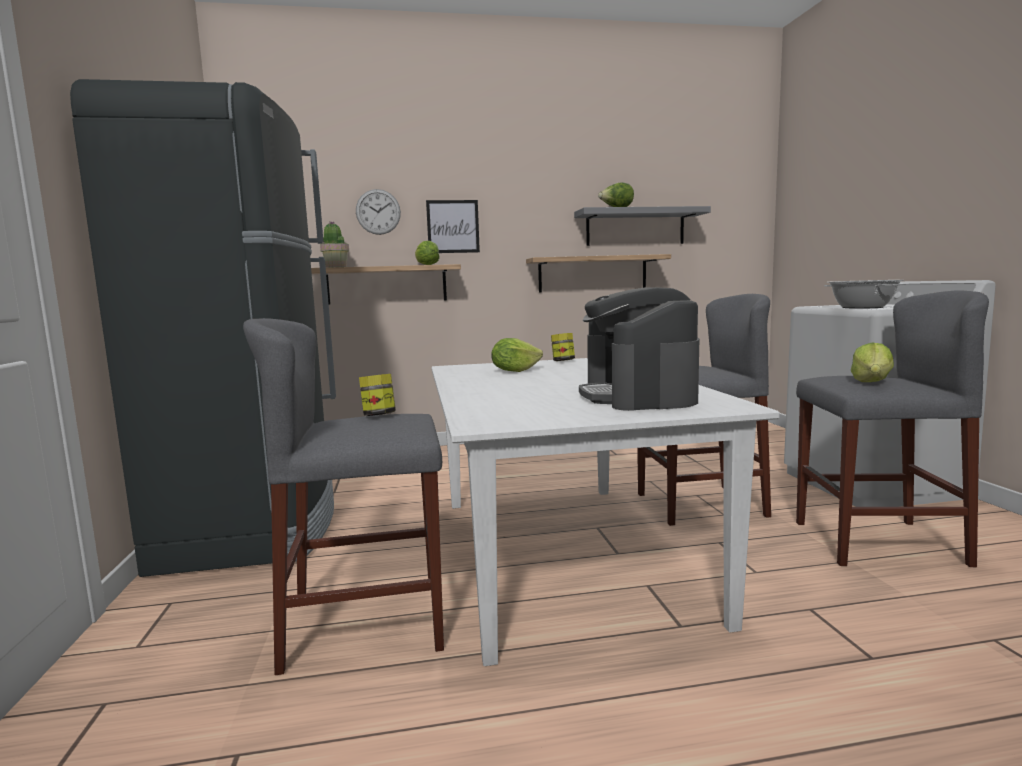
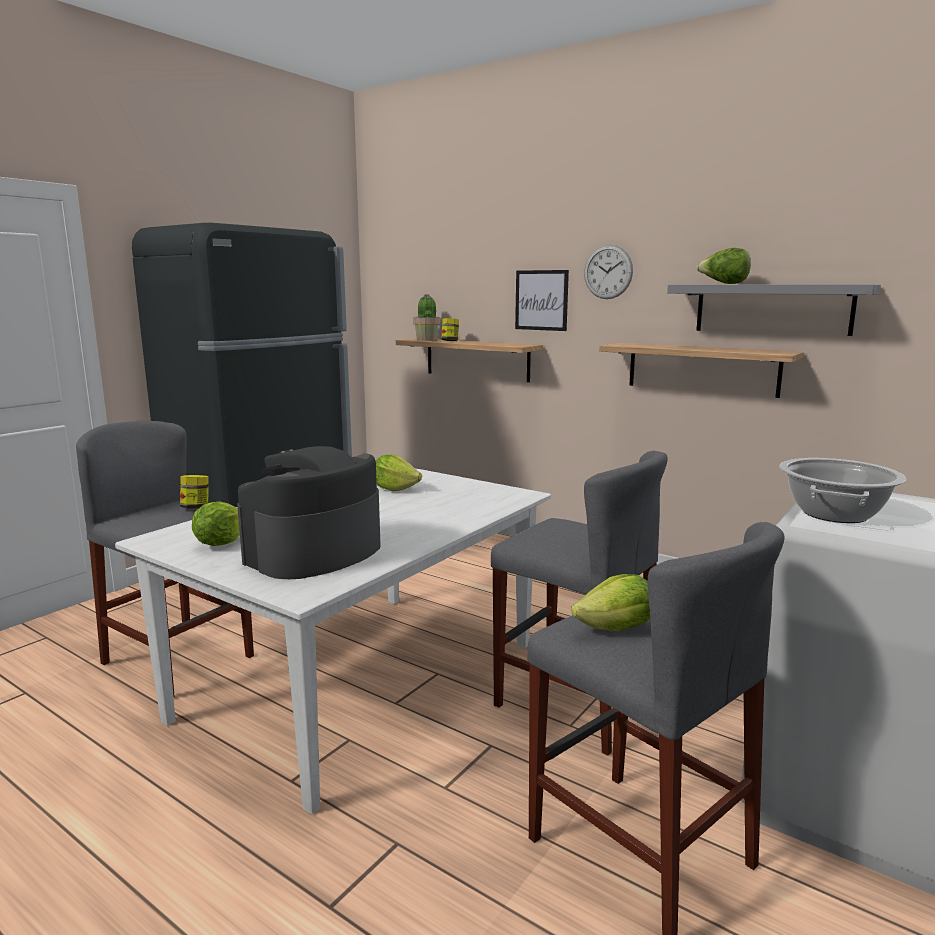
camera: 45 degrees right, 5 degrees up
(378, 212) = (474, 282): wall clock -> wall clock (608, 272)
(426, 265) = (499, 344): lettuce -> lettuce (220, 543)
(563, 361) = (479, 487): jar -> jar (450, 341)

